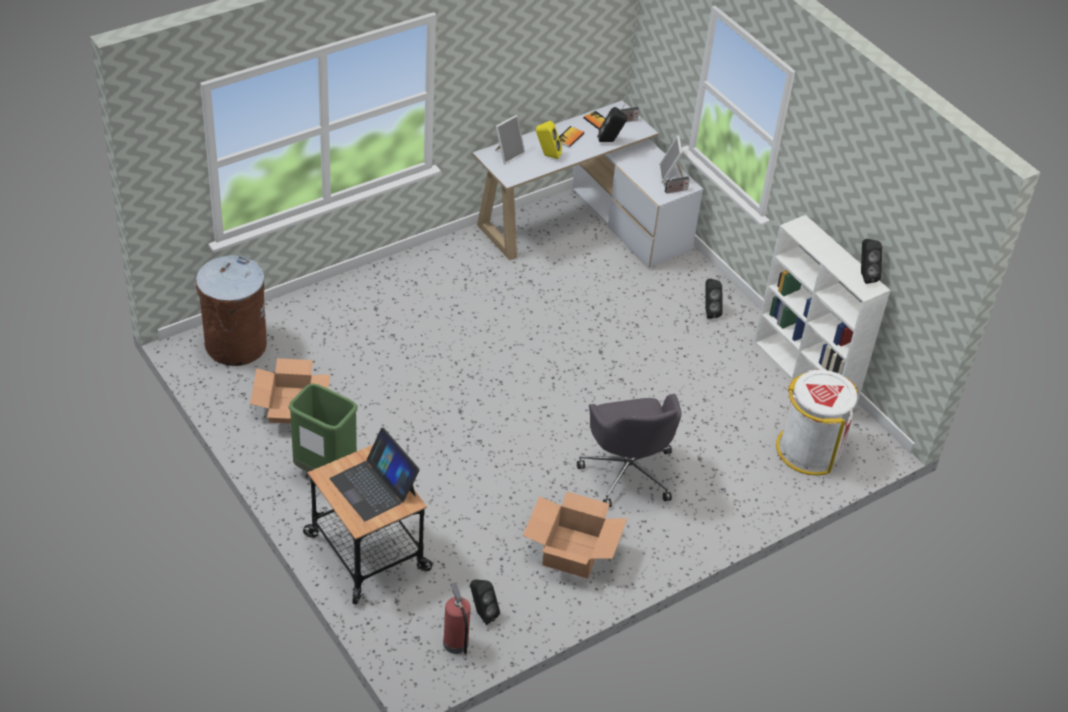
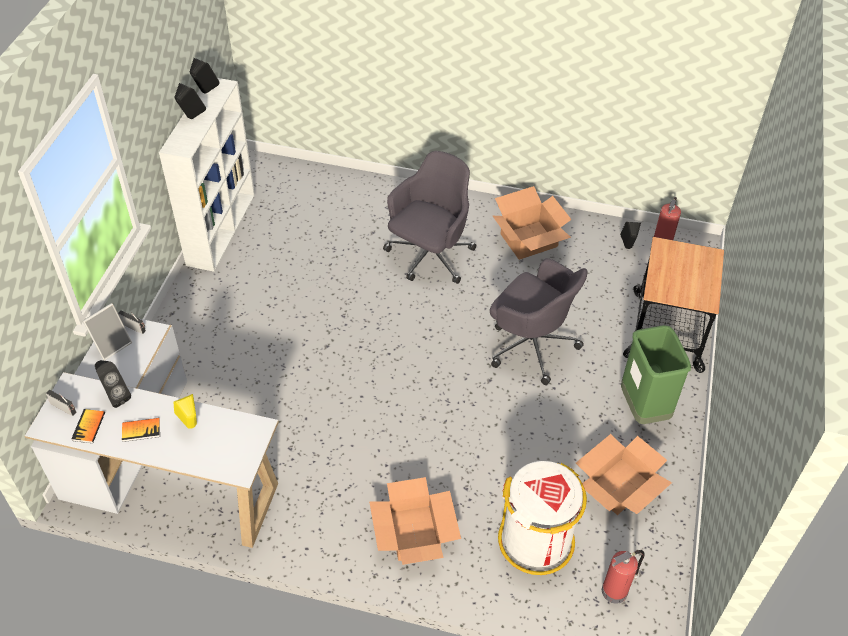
camera: 130 degrees left, 5 degrees up
(235, 345) = (616, 590): brown trash can -> fire extinguisher
(374, 486) = (678, 271): laptop -> none
(394, 291) = (414, 533): none -> cardboard box
(461, 459) = (530, 345): none -> grey office chair
(508, 154) = (222, 457): picture frame -> none
(709, 311) = (204, 314): black speaker -> black speaker (191, 118)
(809, 449) = (299, 190): white trash can -> white trash can (536, 541)

